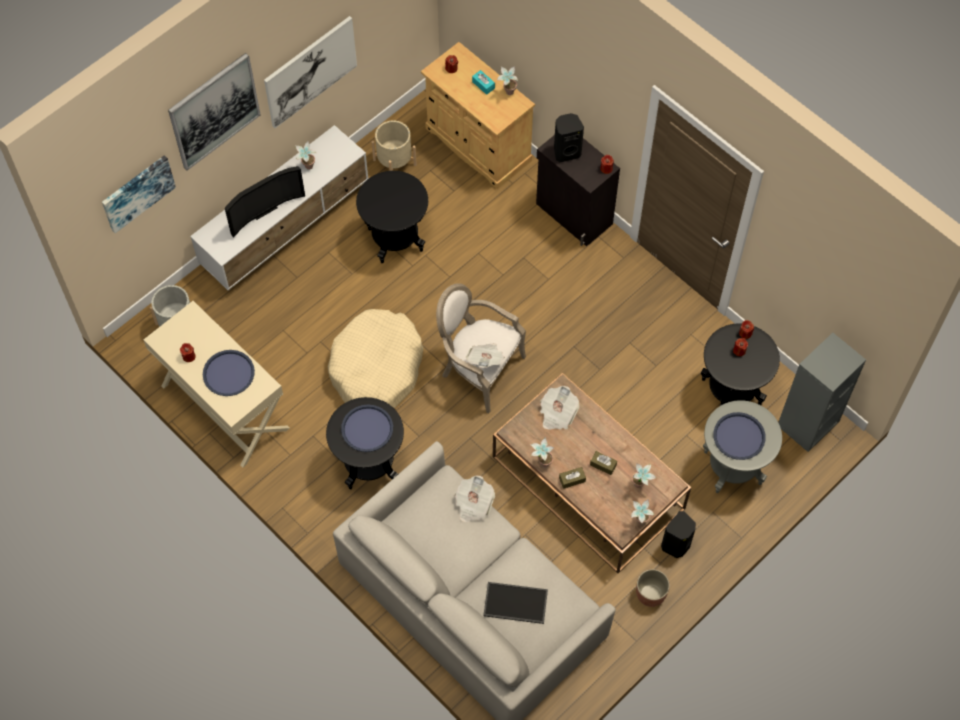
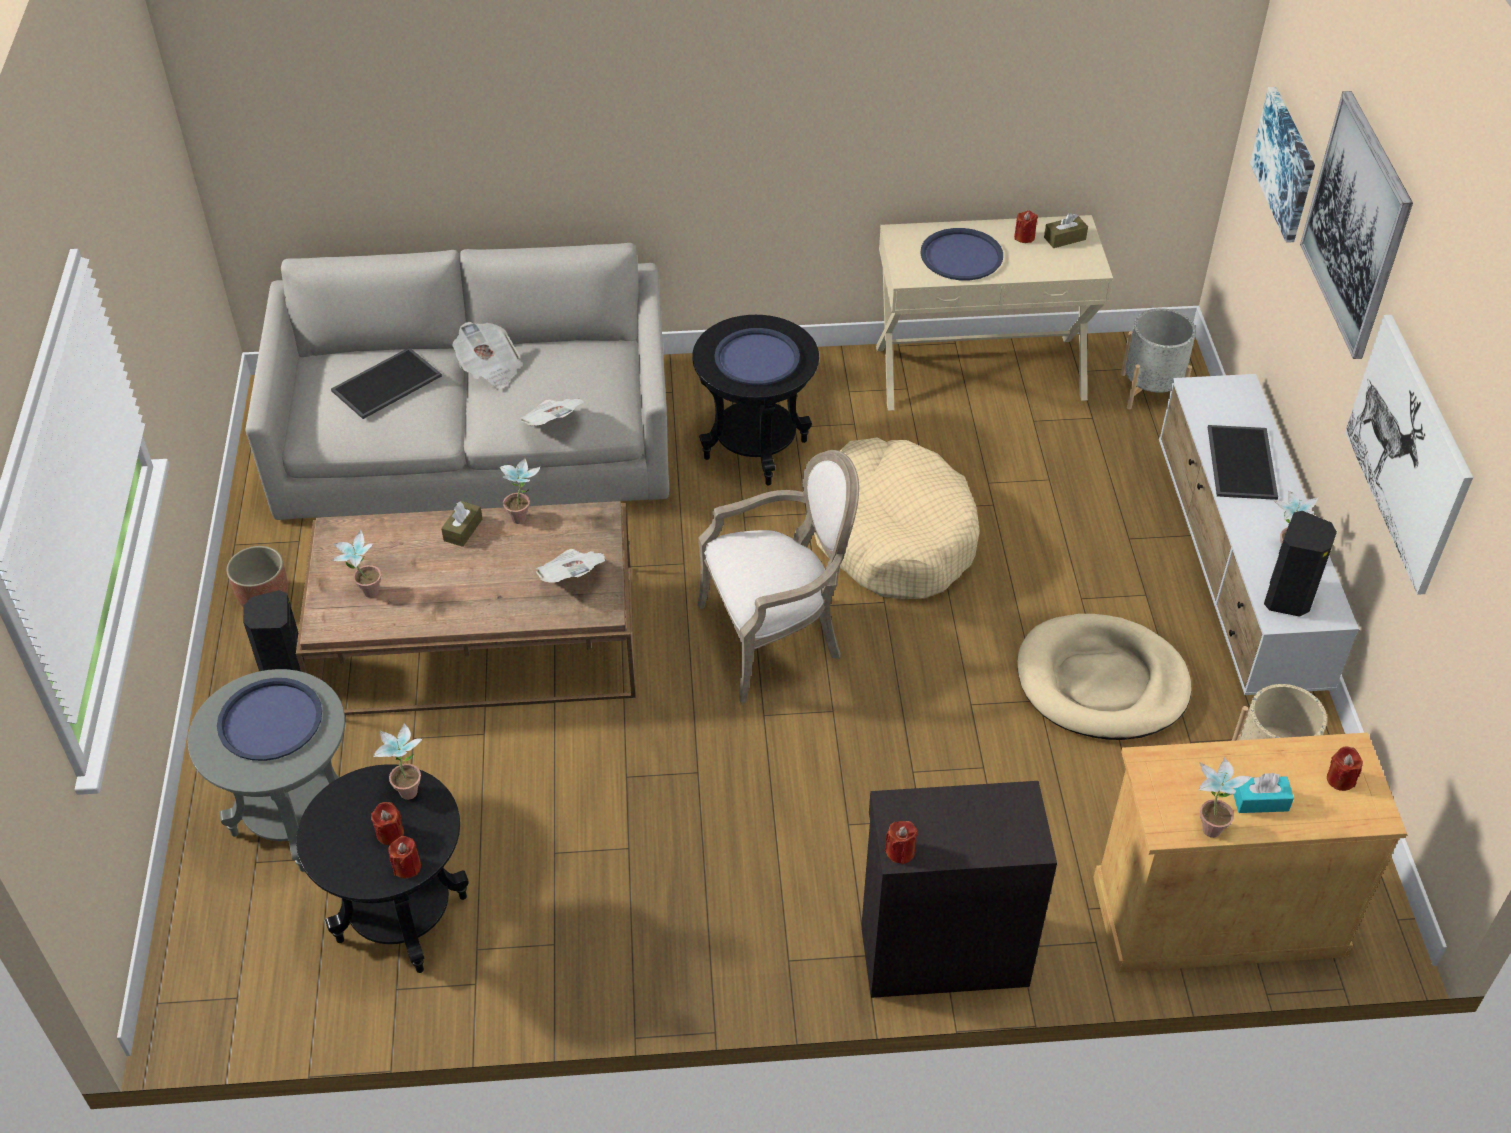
camera: 130 degrees right, 15 degrees down
(262, 209) = (1243, 463): television -> tray
(395, 239) = (1101, 682): black side table -> beige dog bed
(485, 359) = (739, 551): newspaper -> newspaper (489, 368)
(566, 152) = (992, 818): black speaker -> black speaker (1289, 599)
(603, 465) = (442, 574): brown tissue box -> brown tissue box (1064, 238)
(639, 523) = (322, 555): potted plant -> potted plant (408, 787)
(808, 424) = (232, 980): grey bookcase -> none

